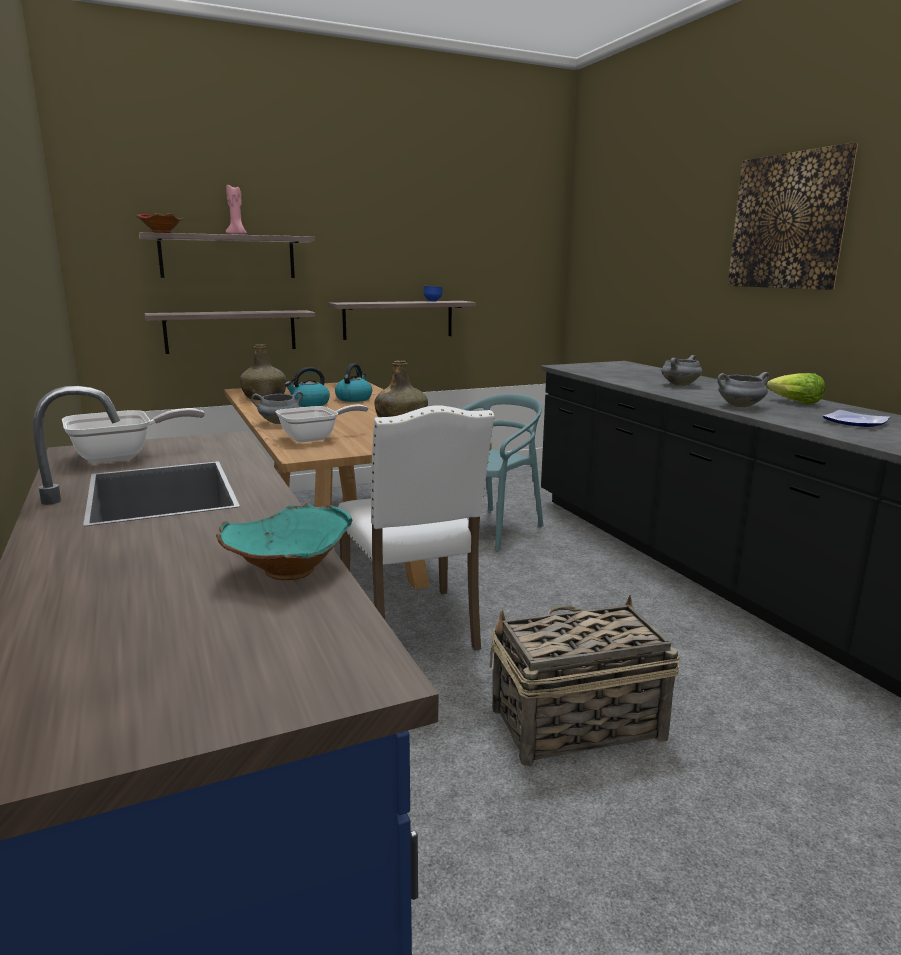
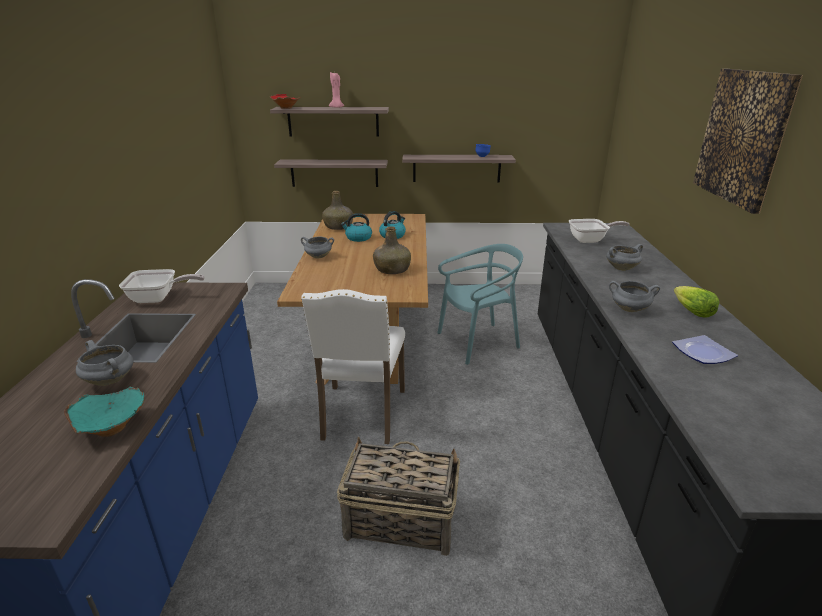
camera: 25 degrees right, 10 degrees up
(193, 532) = (111, 380): none -> grey cooking pot
(315, 438) = (322, 277): frying pan -> frying pan (590, 240)

